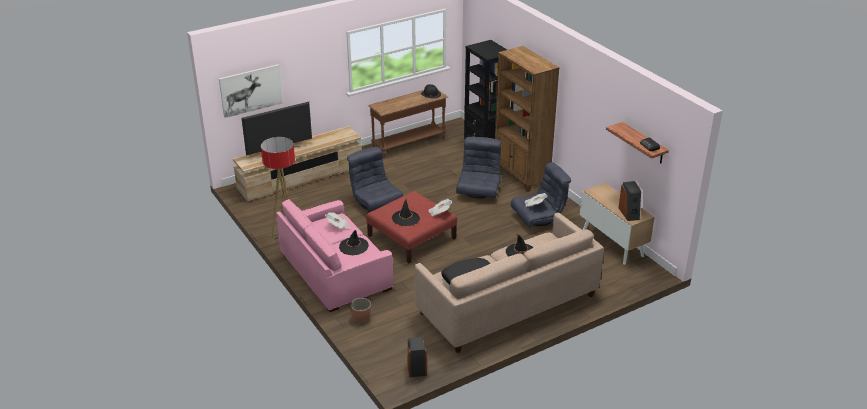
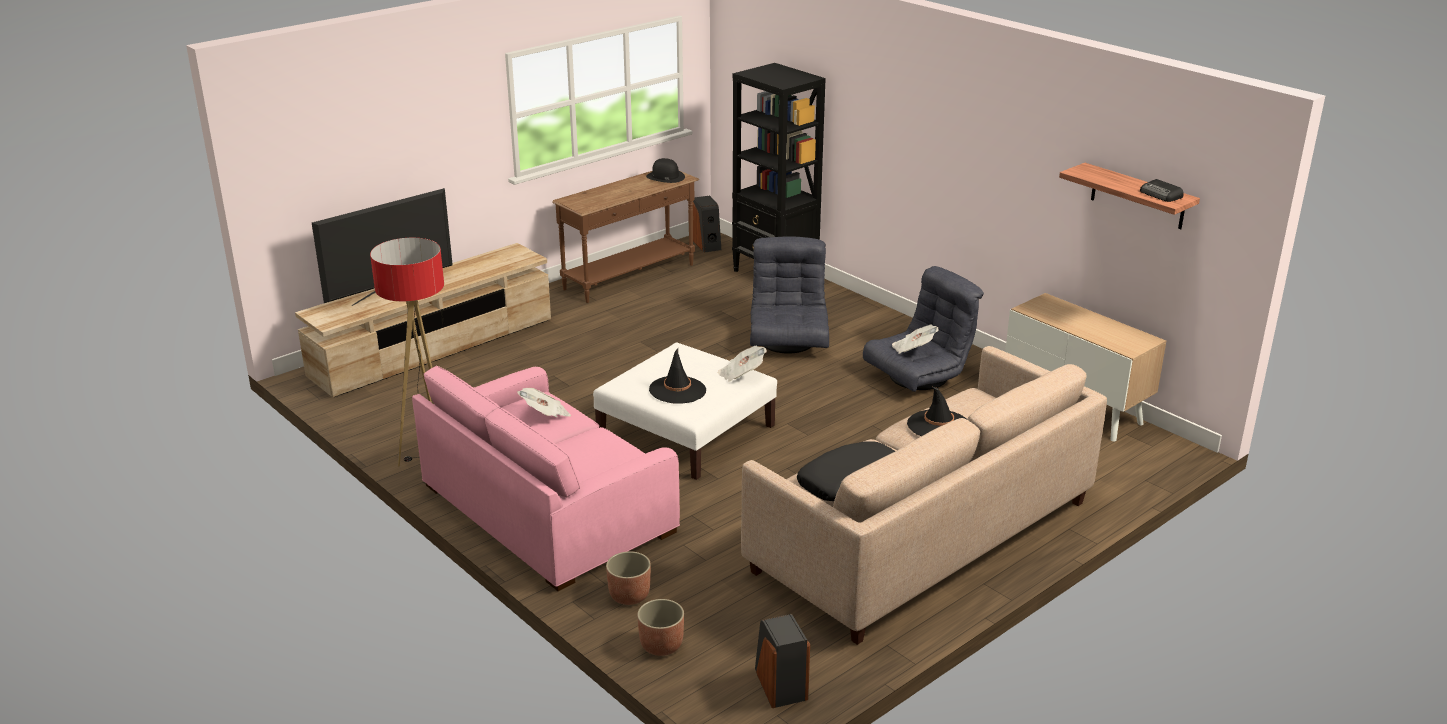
camera: 10 degrees left, 5 degrees down
(251, 90) = (325, 171): picture -> none
(353, 246) = (589, 449): black hat -> none
(369, 343) = (661, 645): none -> planter
(375, 203) = (595, 378): grey armchair -> none
(412, 237) = (687, 432): red ottoman -> white ottoman
(521, 176) = (857, 311): brown bookcase -> none
(629, 213) = (1117, 338): speaker -> speaker (707, 244)

